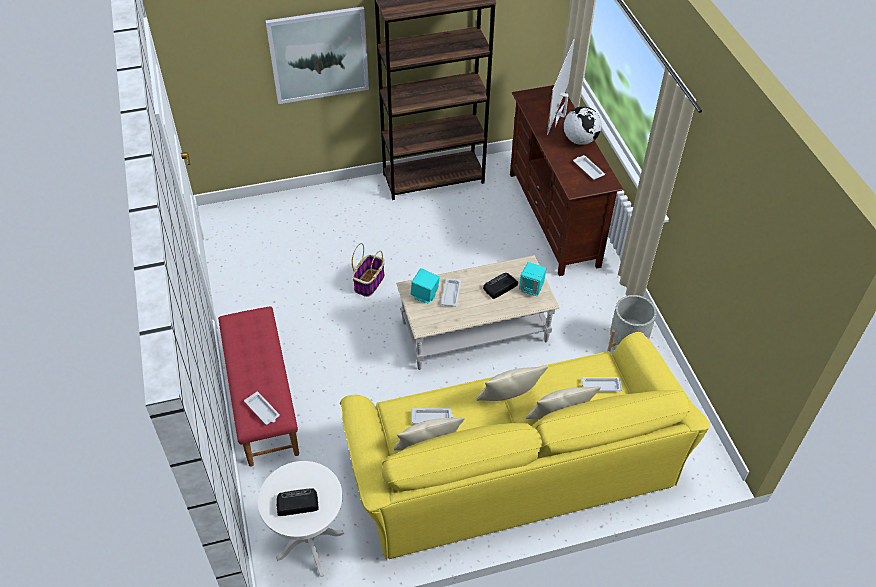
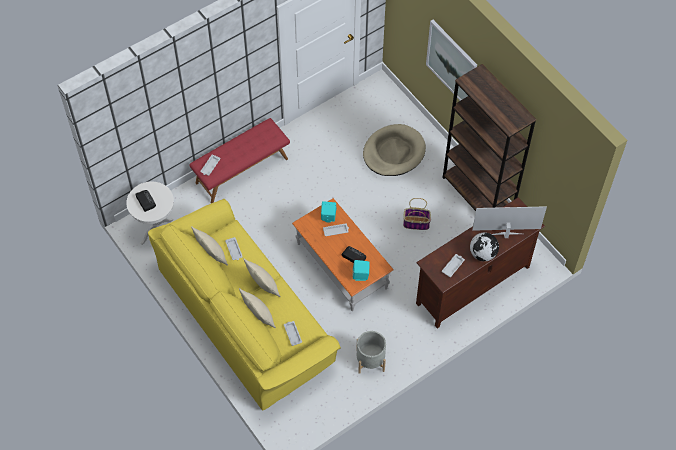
camera: 70 degrees right, 10 degrees up
(330, 231) = (393, 152): none -> beige dog bed
(369, 282) = (358, 191): basket -> basket (416, 223)
(474, 332) = (341, 266): beige coffee table -> orange coffee table

